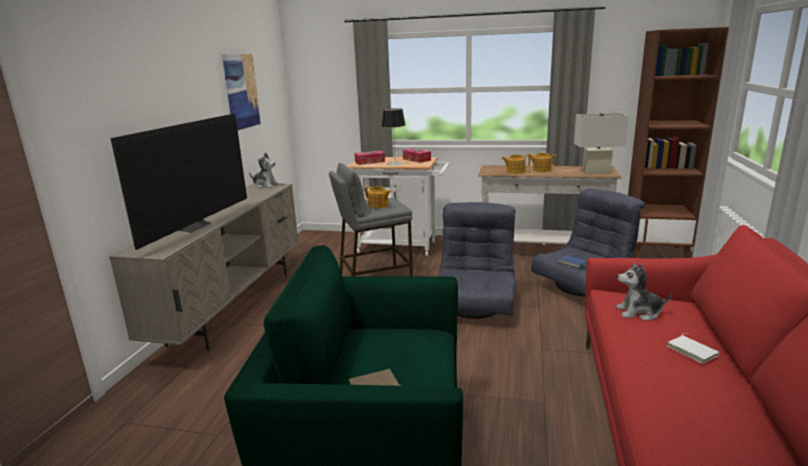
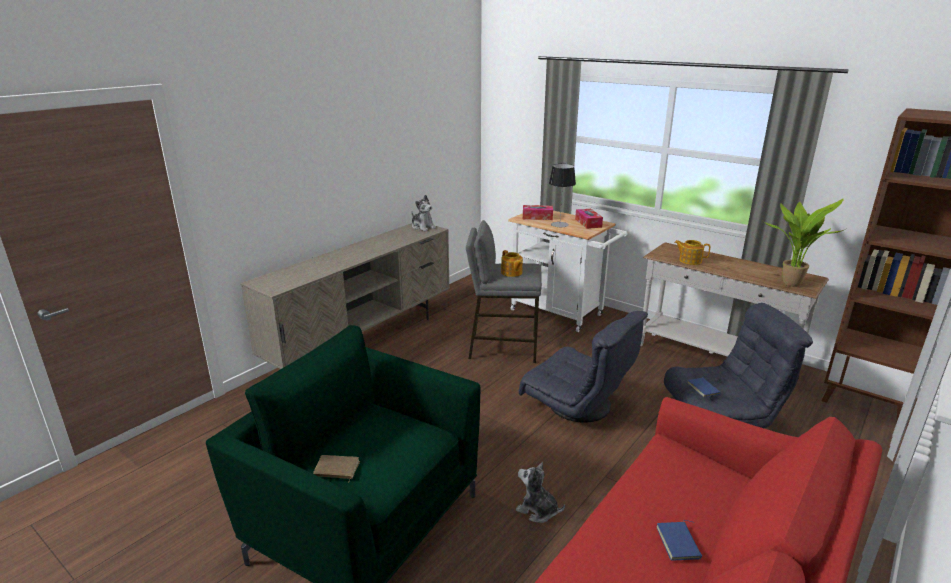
camera: 25 degrees right, 5 degrees up
(193, 226) = (322, 265): television -> none
(241, 91) = (413, 130): picture -> none
(475, 306) = (578, 406): grey armchair -> grey armchair turned 90 degrees clockwise
(541, 170) = (725, 264): teapot -> none
(596, 172) = (790, 283): white table lamp -> potted plant
(639, 313) = (673, 478): plush toy -> plush toy (537, 510)
(693, 351) = (679, 543): white book -> blue book

